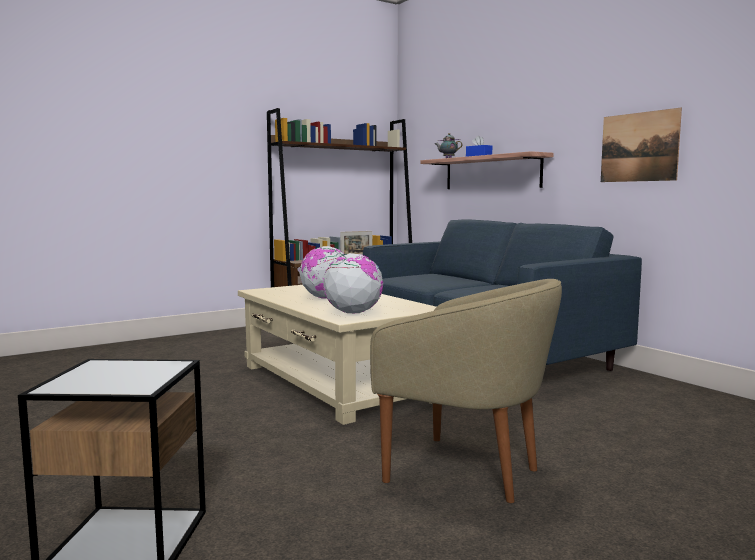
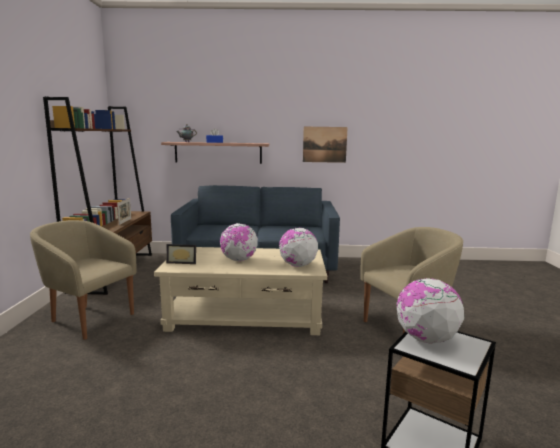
camera: 55 degrees left, 5 degrees up
(129, 367) = (425, 339): none -> globe
(234, 342) = (88, 319): none -> beige armchair
(281, 289) = (182, 262): none -> picture frame

